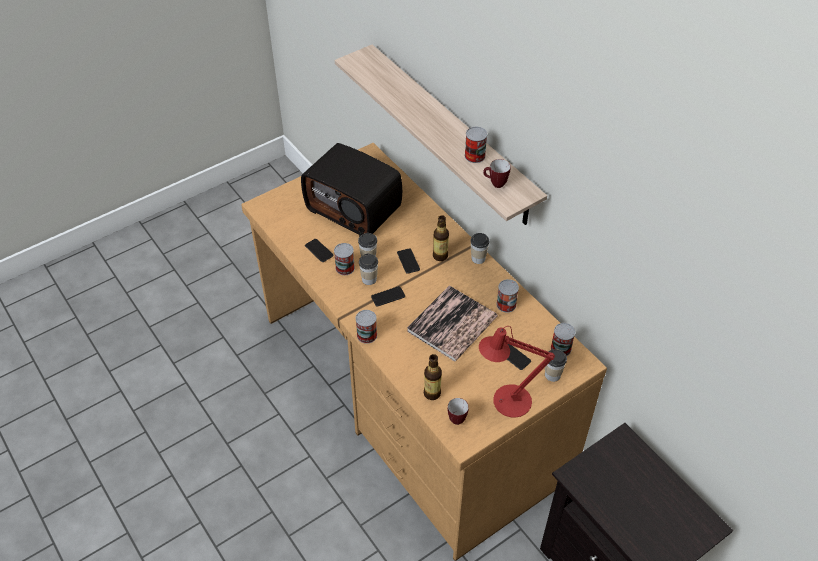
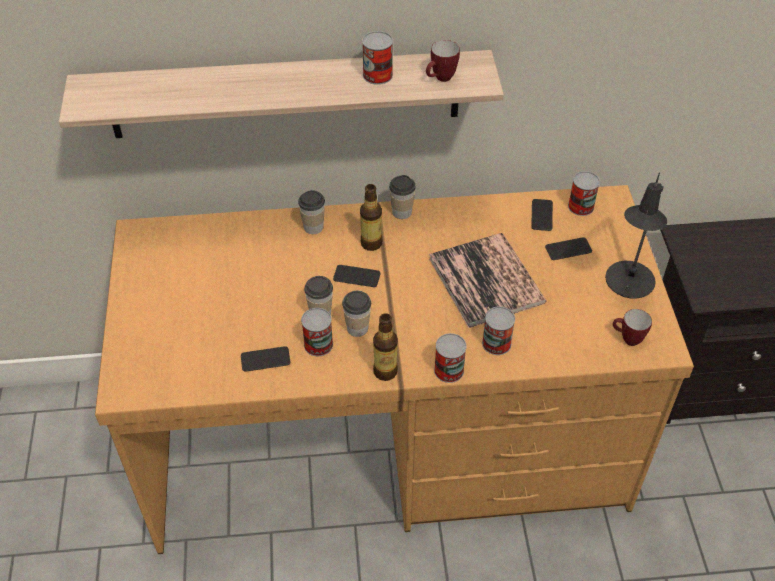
camera: 60 degrees left, 0 degrees up
(355, 208) = (220, 289): radio -> none
(388, 296) = (400, 321): phone -> phone (541, 215)
(432, 393) = (579, 346): bottle -> bottle (385, 371)
(506, 304) = (489, 221): can -> can (496, 343)
(506, 401) = (628, 285): red table lamp -> black table lamp
(552, 375) = (613, 230): cup -> cup (313, 227)

